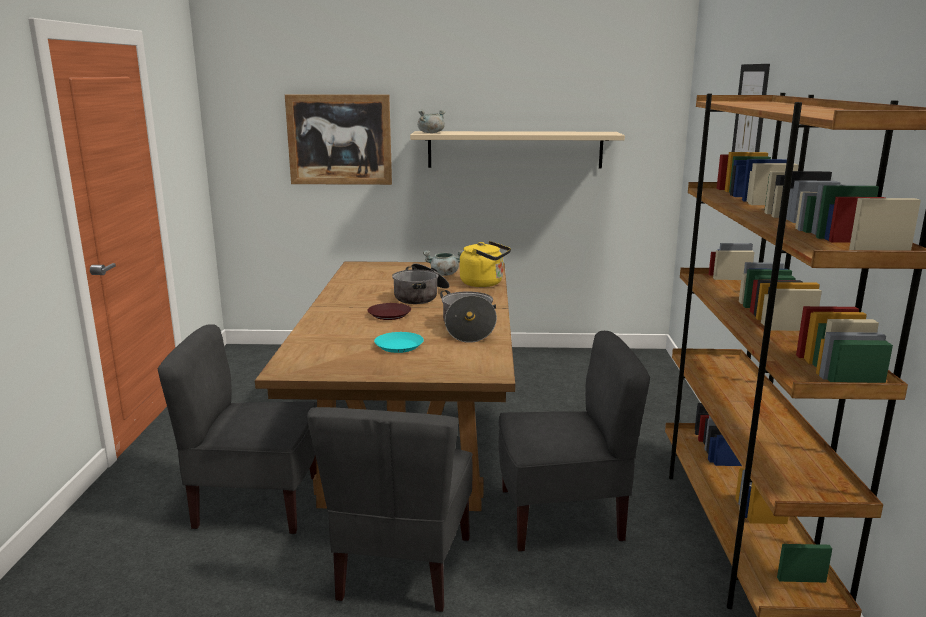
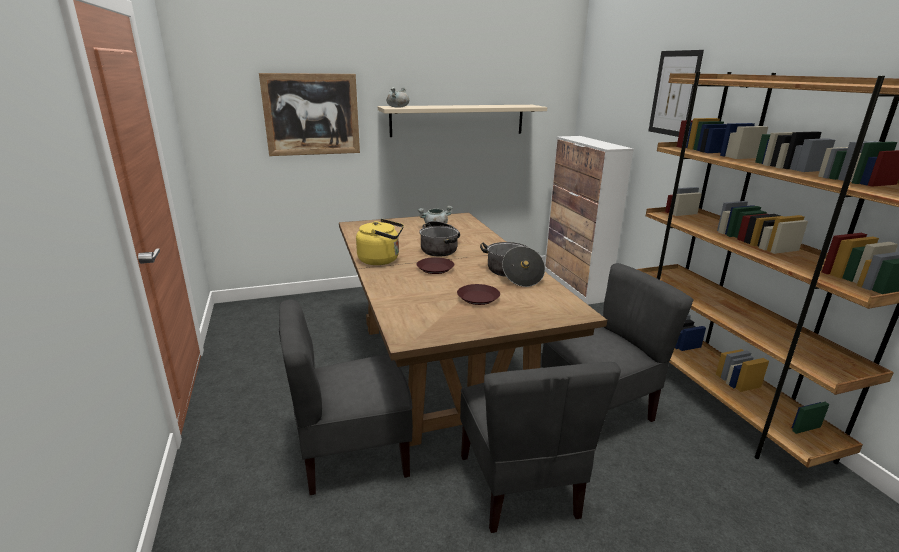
camera: 20 degrees left, 5 degrees up
(399, 346) = (478, 298): turquoise plate -> brown plate
(484, 283) = (476, 232): yellow kettle -> yellow kettle (381, 260)
(662, 377) = (574, 286): none -> cabinet

